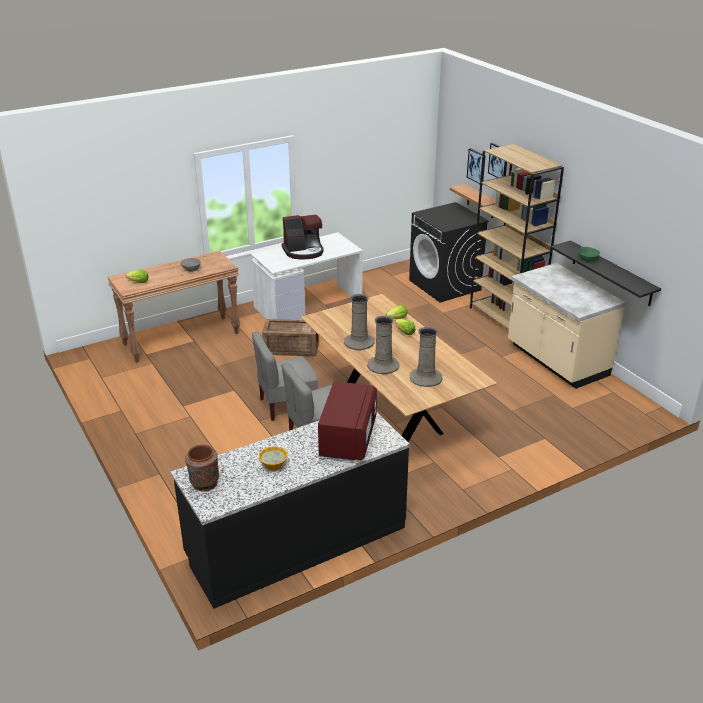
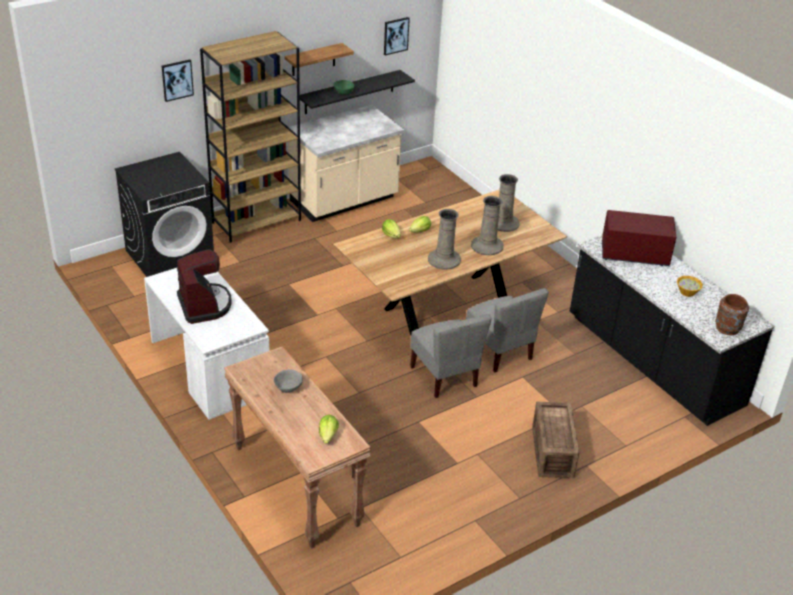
camera: 95 degrees left, 5 degrees up
(290, 348) = (320, 379): crate -> crate (551, 452)
(476, 166) = (140, 106): picture -> picture (395, 35)
(480, 201) = (157, 141): shelf -> shelf (313, 60)

